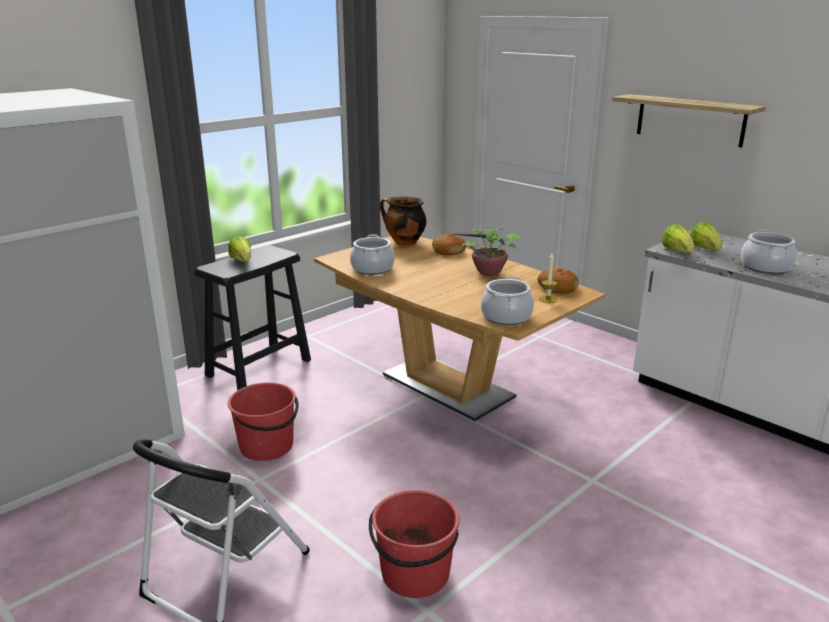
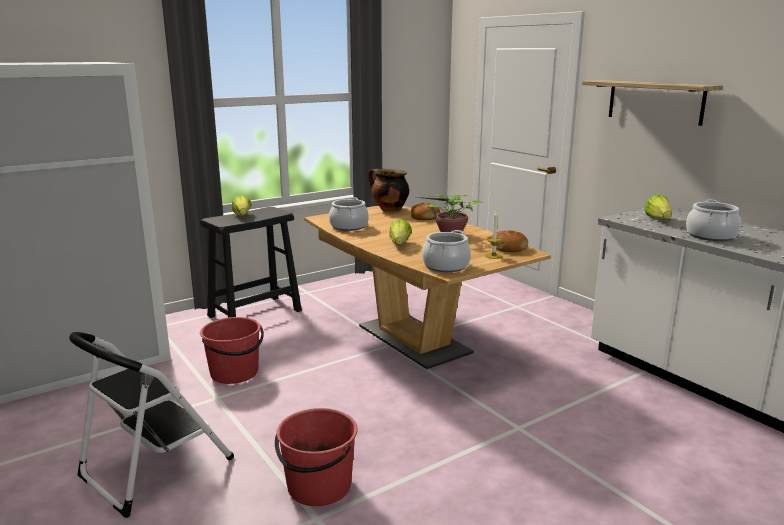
camera: 10 degrees right, 5 degrees down
(677, 251) = (629, 220): lettuce -> lettuce (400, 244)

